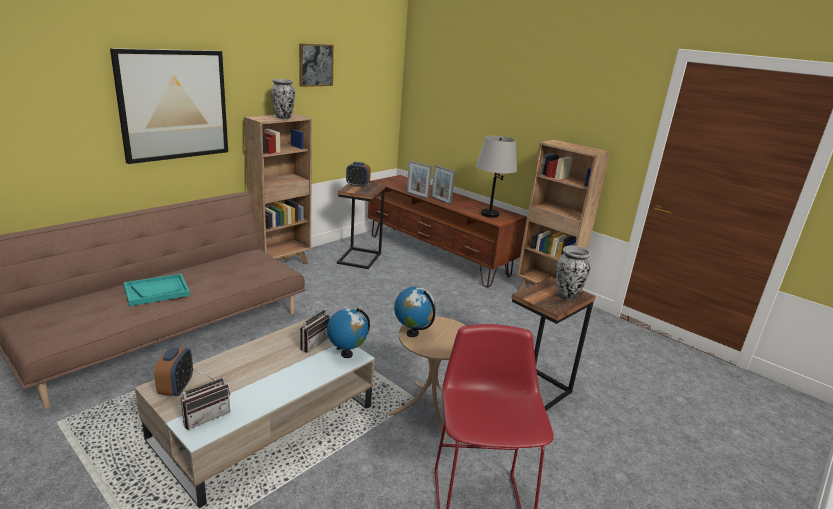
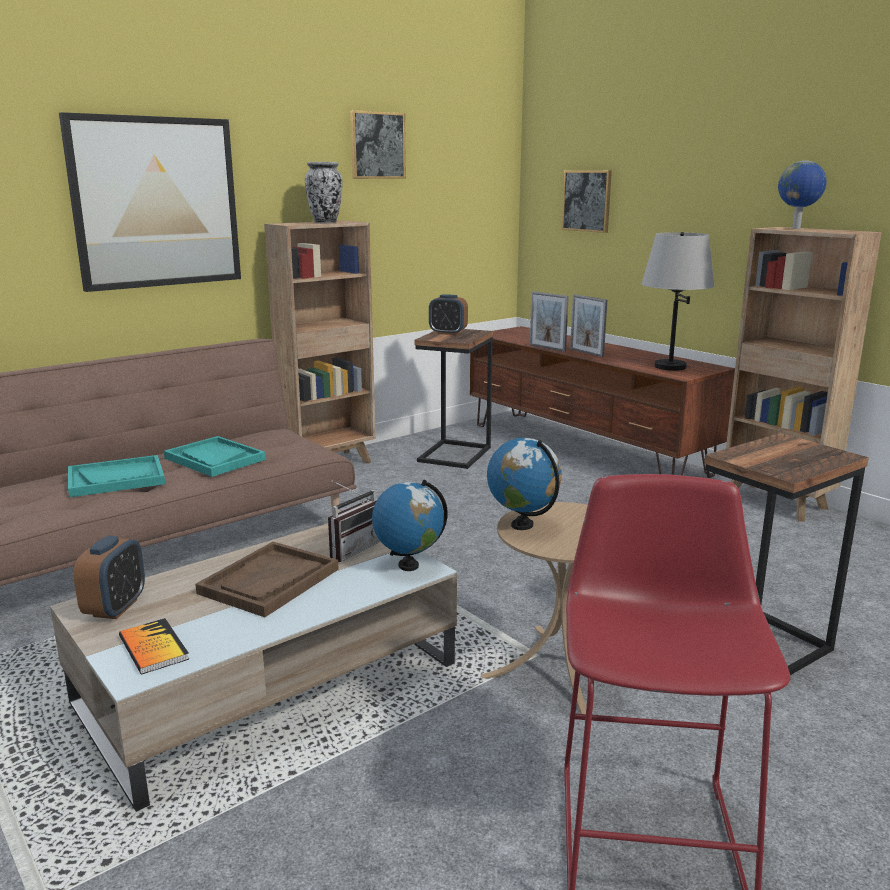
camera: 10 degrees right, 5 degrees down
(206, 416) = (153, 648): radio -> book
(218, 275) = (214, 459): none -> turquoise tray
(266, 367) = (269, 581): none -> brown tray
(443, 104) = (587, 201): none -> picture
(564, 144) = (796, 228): none -> globe
(567, 296) = (812, 457): vase -> none

